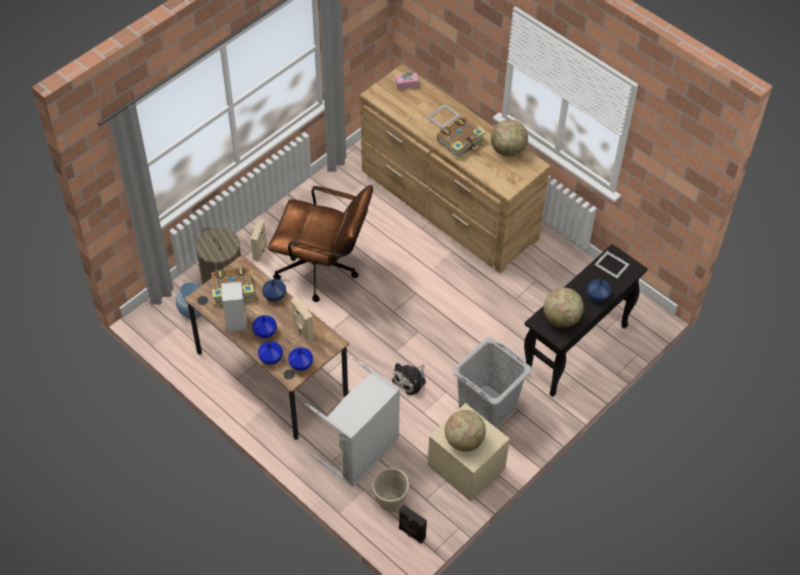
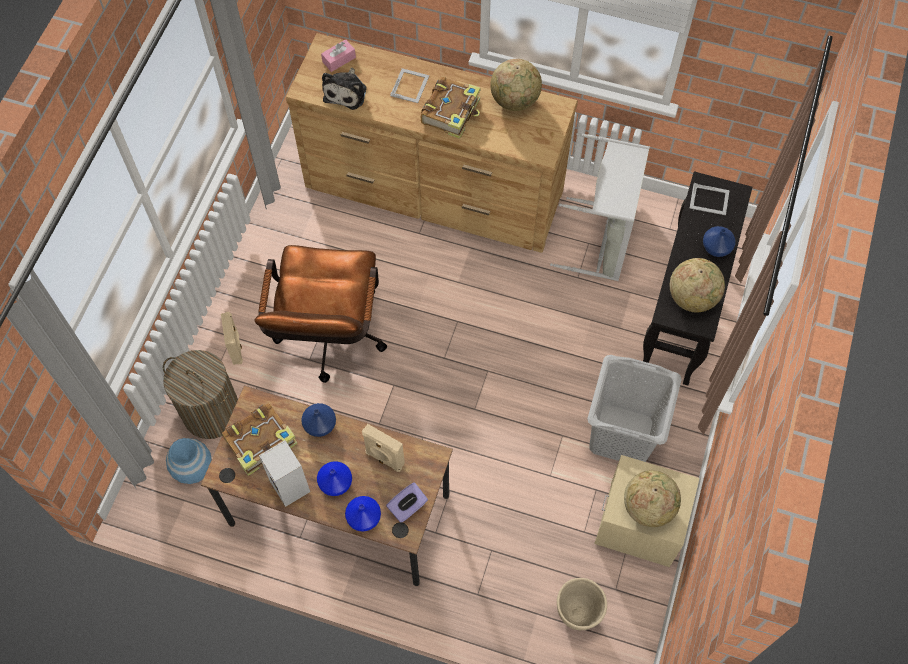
camera: 25 degrees left, 10 degrees up
(301, 363) = (408, 507): blue vase -> purple tissue box
(323, 270) = (329, 339): brown office chair -> brown office chair turned 105 degrees clockwise
(361, 452) = (506, 564): grey laundry basket -> grey laundry basket (602, 241)
(410, 380) = (513, 439): plush toy -> plush toy (346, 92)
(411, 534) = (623, 644): black speaker -> none

